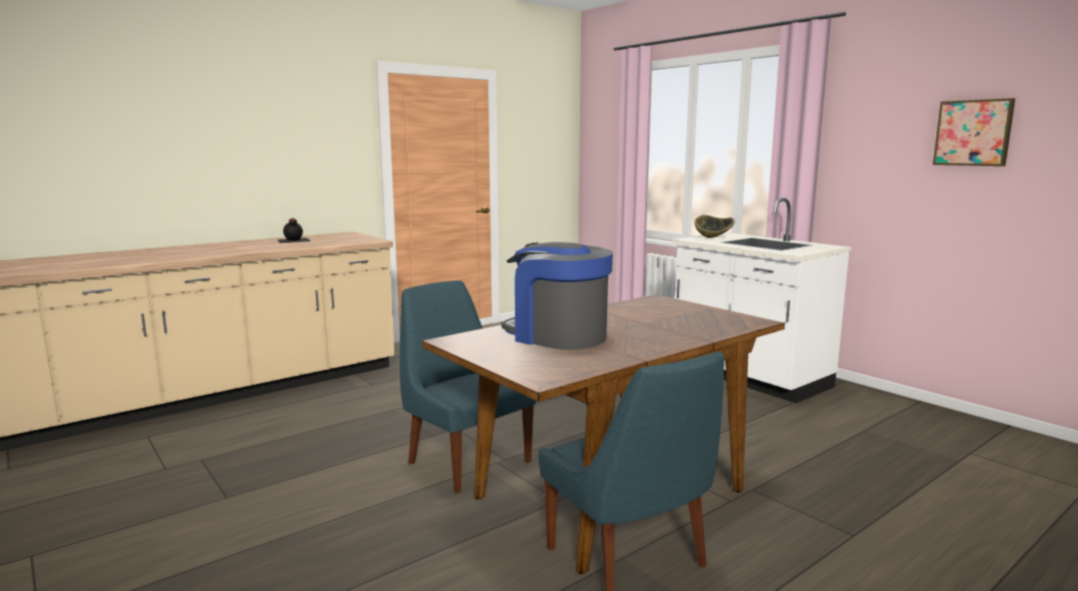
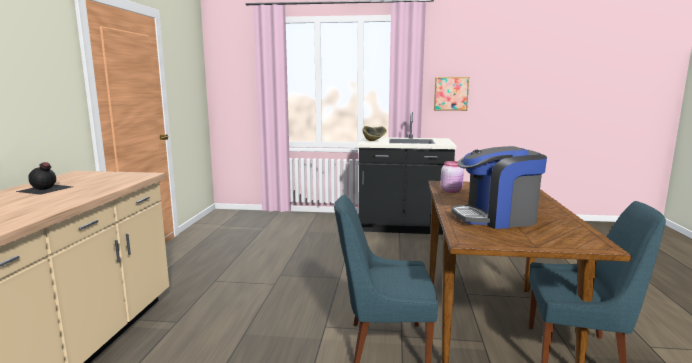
camera: 45 degrees left, 0 degrees up
(631, 307) = (451, 191): none -> pink jar
(748, 378) = (403, 227): white counter -> black counter
(973, 133) = (502, 72): picture -> picture (450, 93)

